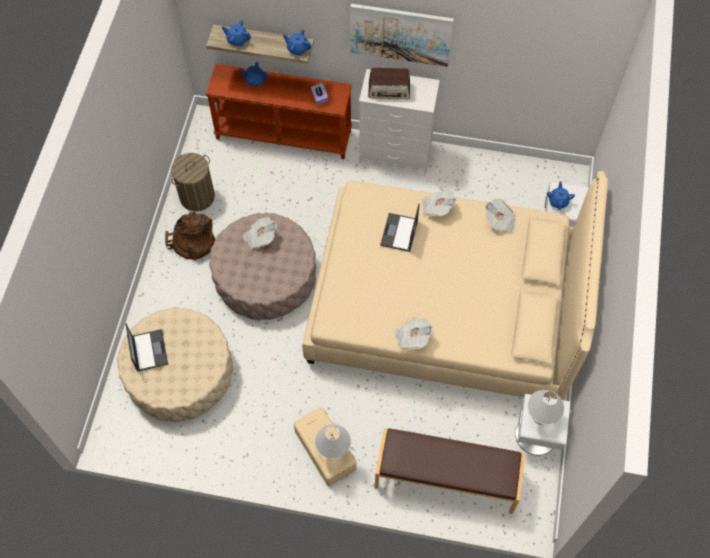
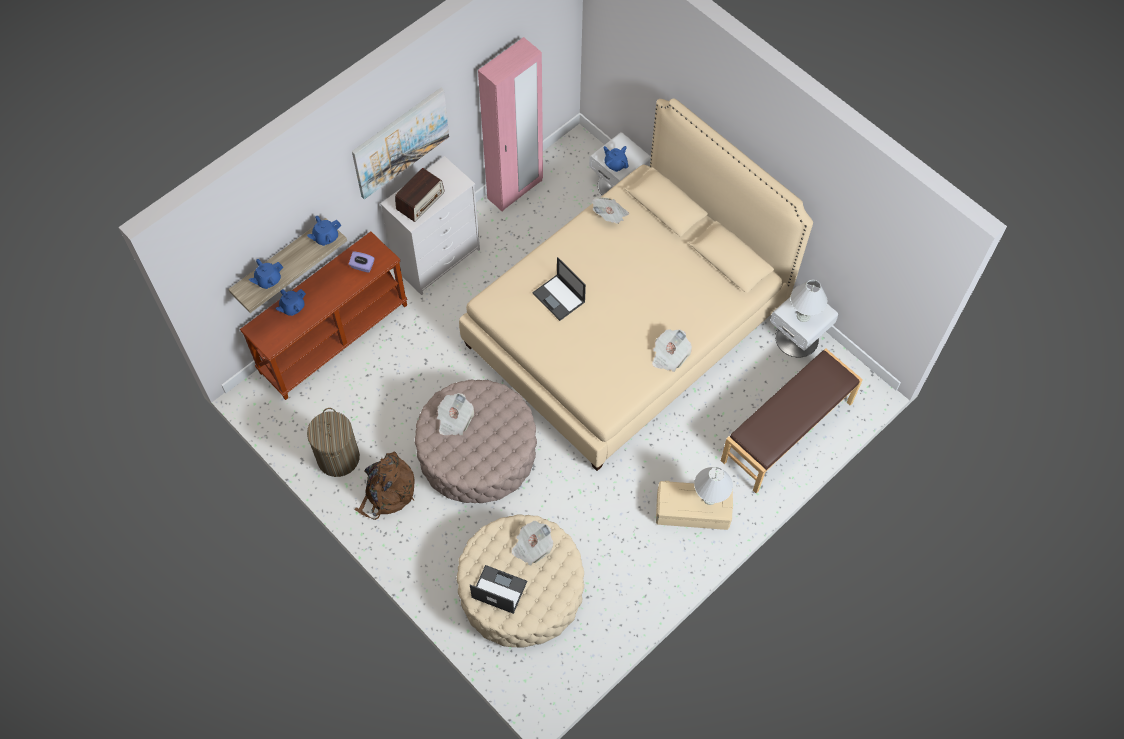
camera: 55 degrees left, 0 degrees up
(437, 207) = (557, 252): newspaper -> newspaper (532, 547)
(494, 162) = (515, 190): none -> pink wardrobe

